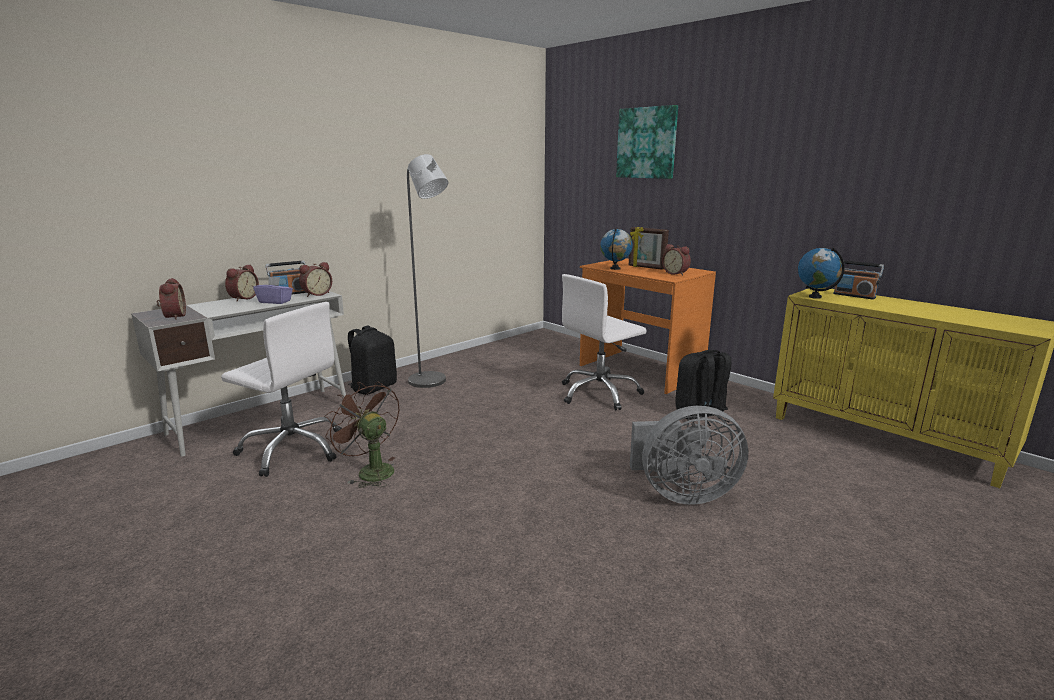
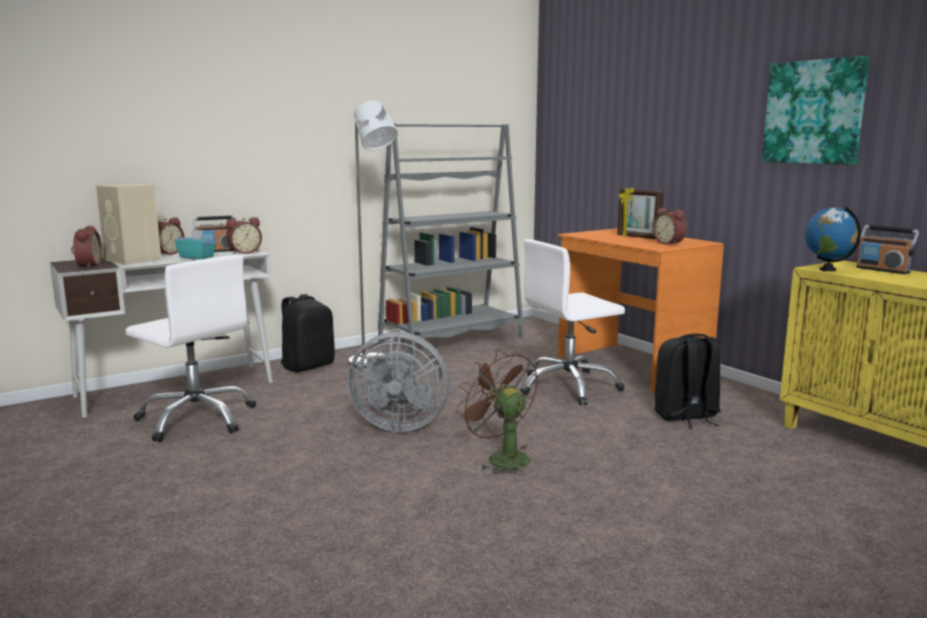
camera: 10 degrees right, 5 degrees down
(215, 307) = (133, 260): none -> beige speaker
(275, 301) = (197, 257): purple tissue box -> turquoise tissue box
(370, 471) = (269, 445): brown fan -> brown fan (501, 458)
(487, 354) = (452, 340): none -> grey bookcase
(615, 268) = (598, 237): globe -> none
(647, 143) = (646, 89): picture -> picture (814, 112)
(682, 493) = (620, 495): grey fan -> grey fan (398, 424)

